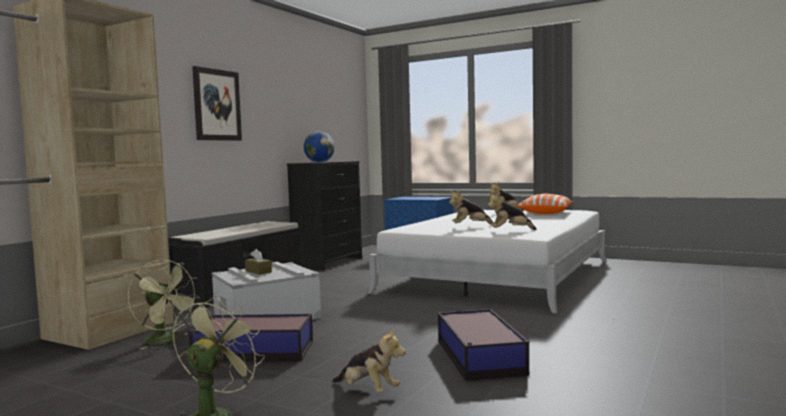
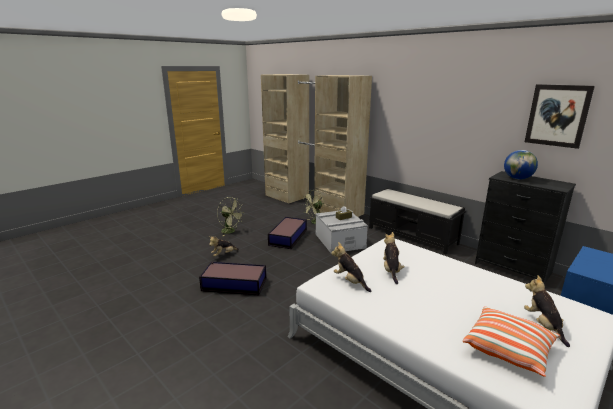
camera: 105 degrees right, 15 degrees up
(217, 105) = (437, 118): picture -> picture (557, 115)
(510, 231) = (350, 281): plush toy -> plush toy turned 45 degrees counterclockwise

